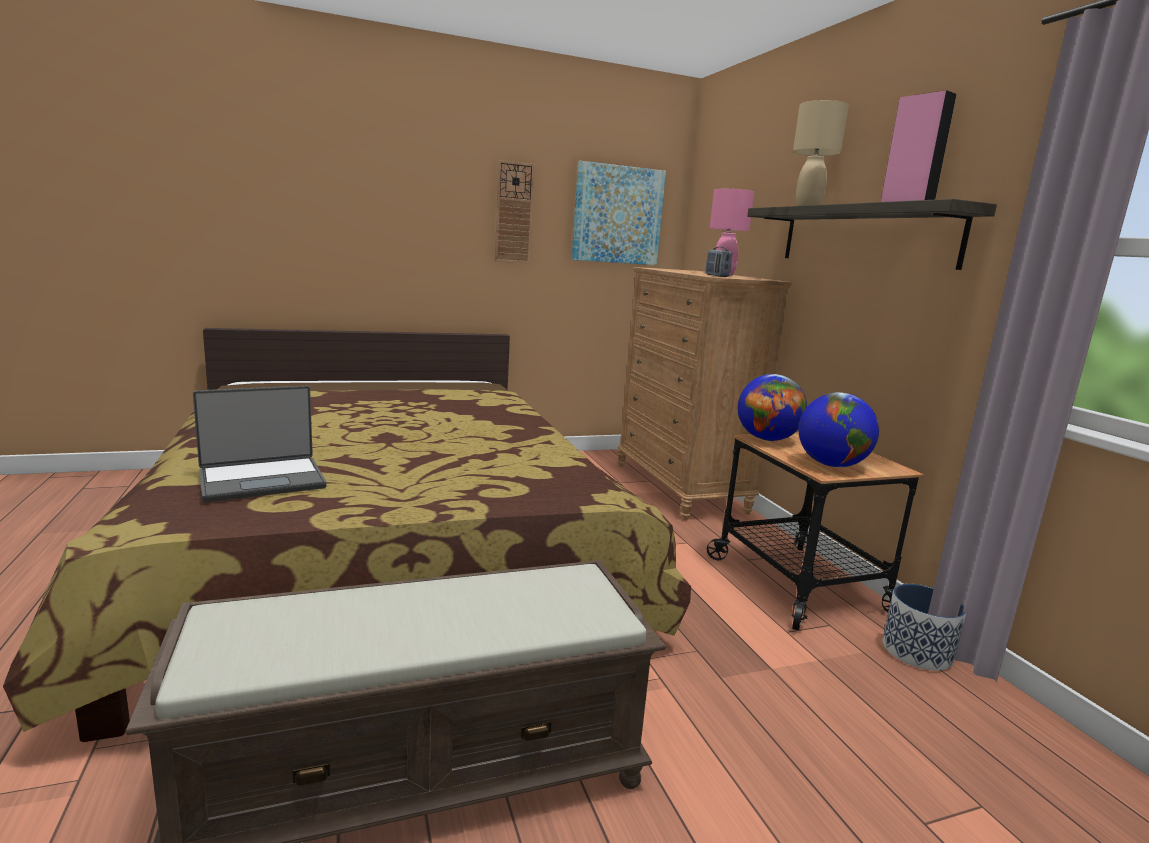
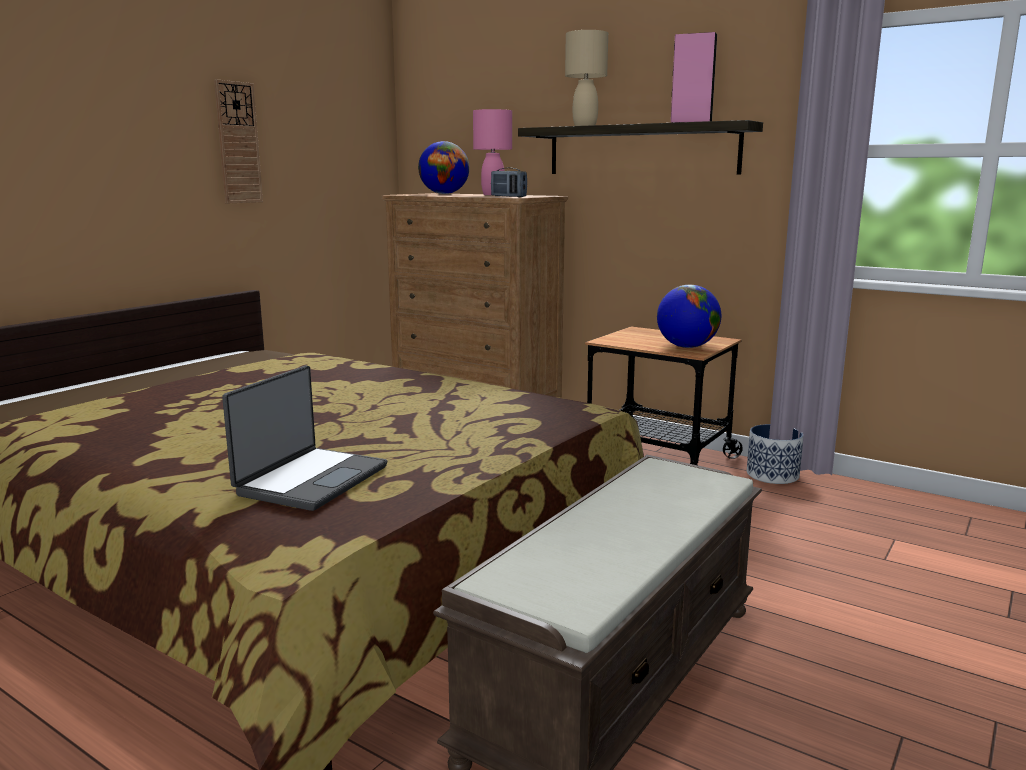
camera: 35 degrees left, 0 degrees up
(617, 215) = (338, 138): picture -> none
(767, 439) = (614, 340): globe -> globe (444, 193)

